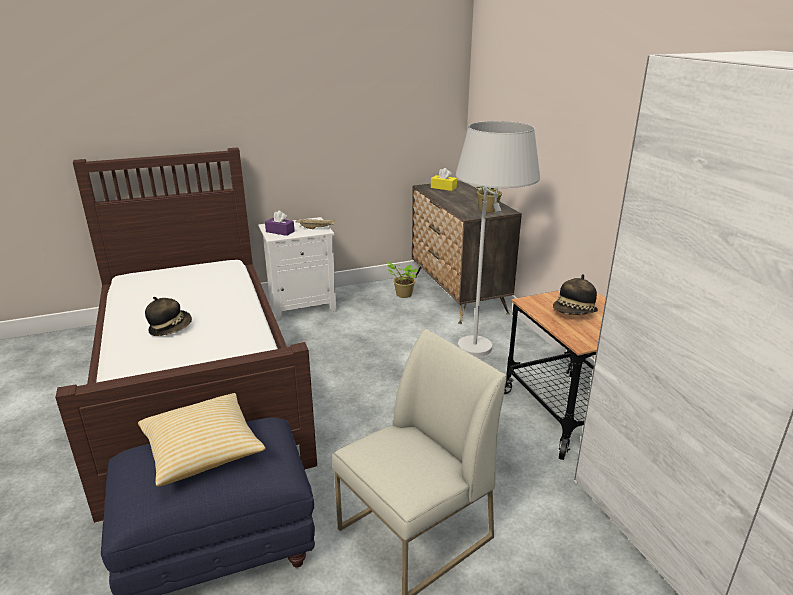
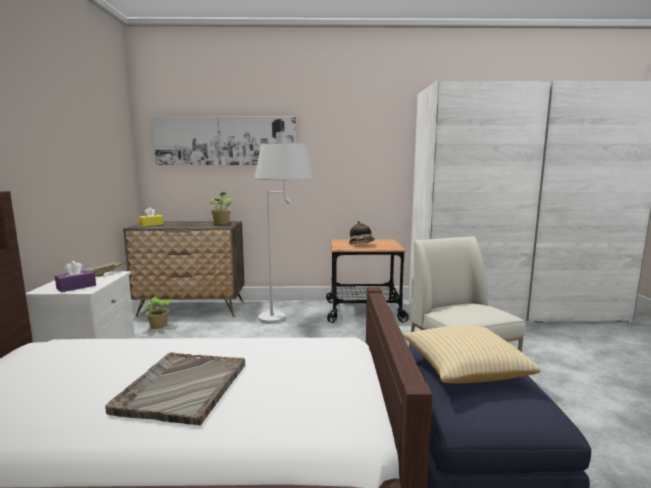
camera: 70 degrees left, 15 degrees down
(170, 328) = (182, 388): hat -> grey tray
(525, 99) = (226, 141): none -> picture

